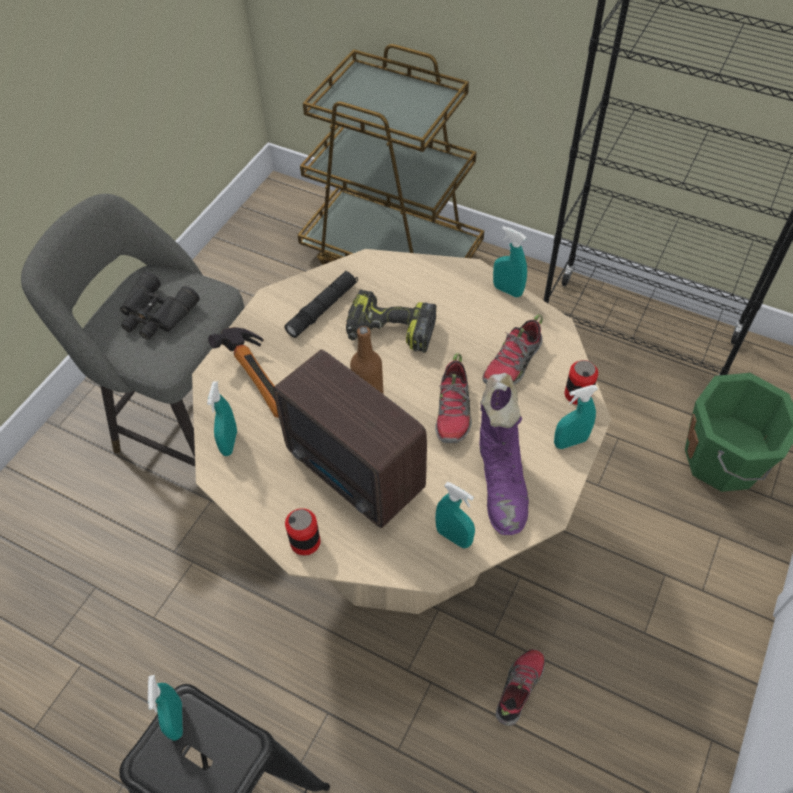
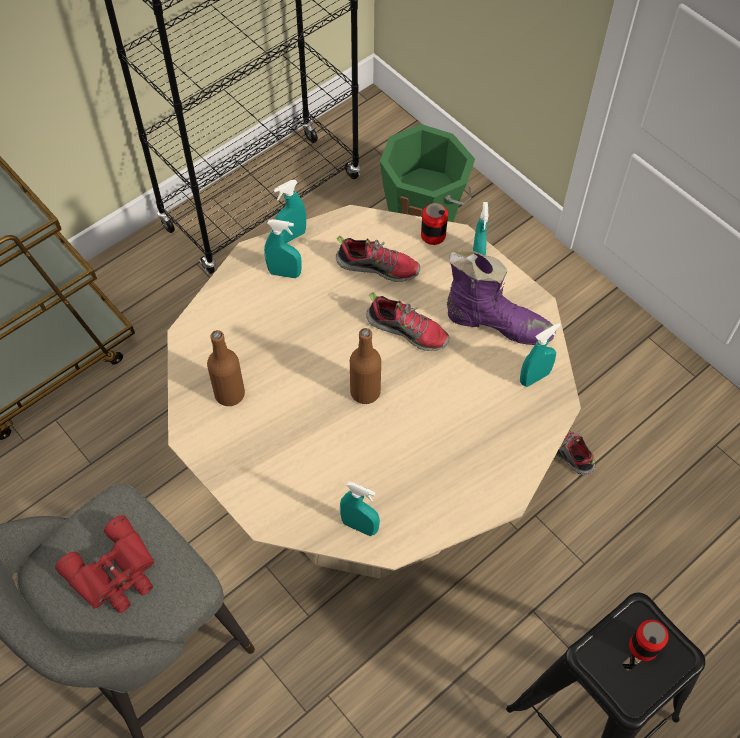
camera: 70 degrees left, 5 degrees up
(156, 314) = (115, 574): black binoculars -> red binoculars
(176, 720) = (599, 666): turquoise spray bottle -> turquoise spray bottle (284, 273)
(262, 380) = (295, 475): hammer -> none
(305, 542) = (496, 491): can -> can (643, 646)
(322, 308) = (229, 394): black flashlight -> brown bottle
(355, 474) = (442, 429): radio -> none
(389, 332) = (291, 347): power drill -> none
(513, 364) = (378, 267): shoe -> shoe turned 45 degrees counterclockwise

